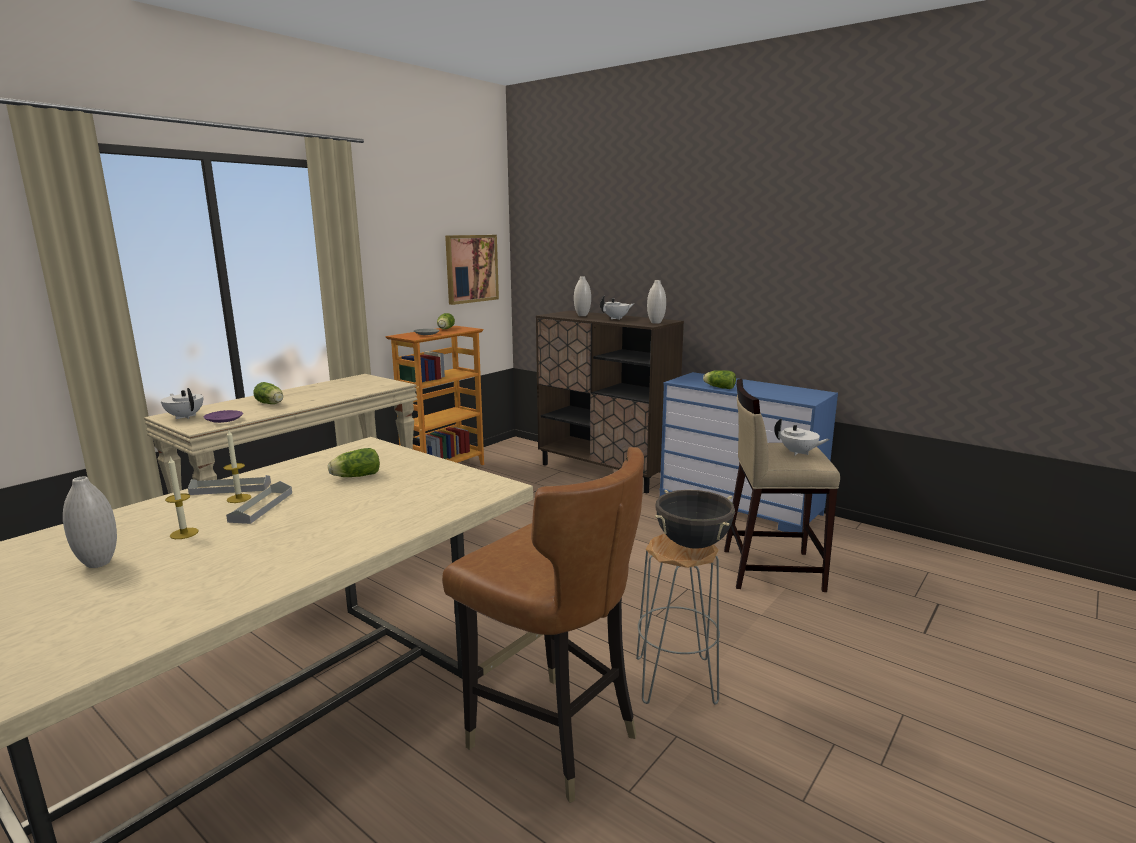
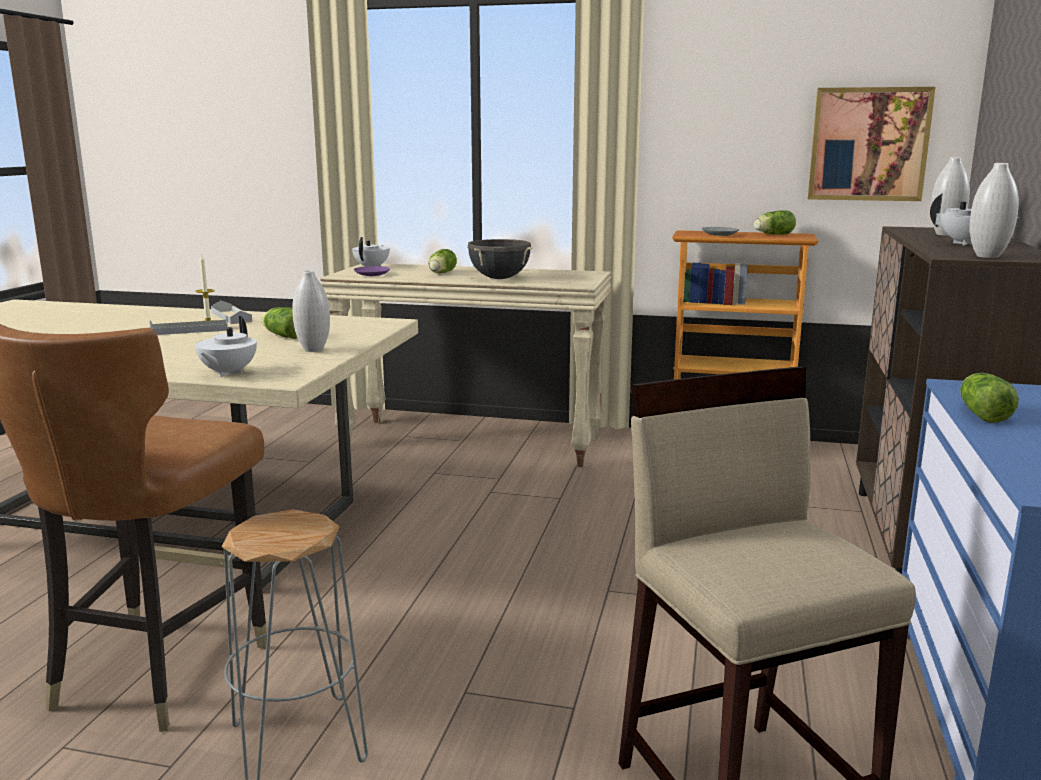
camera: 65 degrees right, 0 degrees up
(98, 563) = (68, 325): white vase -> white vase (313, 349)
(184, 533) = (126, 327): candle -> none
(693, 544) = (288, 536): black cooking pot -> black cooking pot (499, 278)
(798, 453) = (777, 560): white teapot -> white teapot (227, 373)

